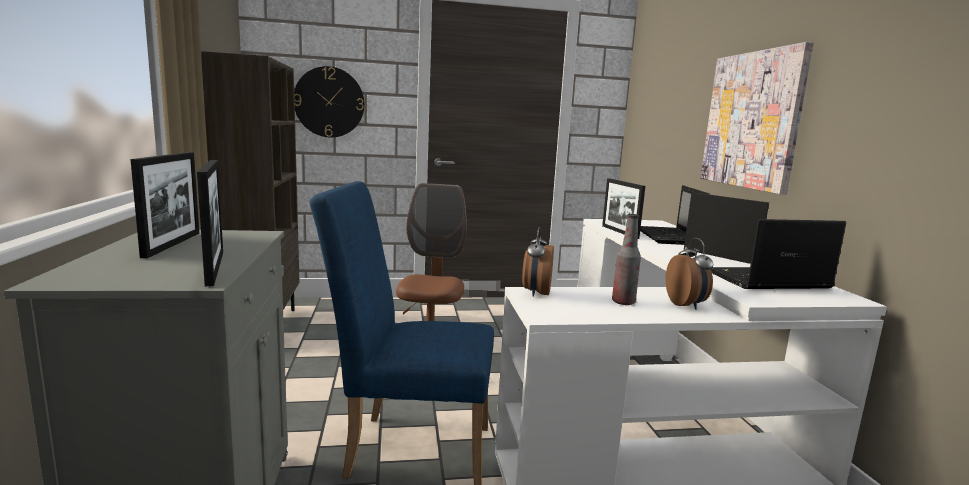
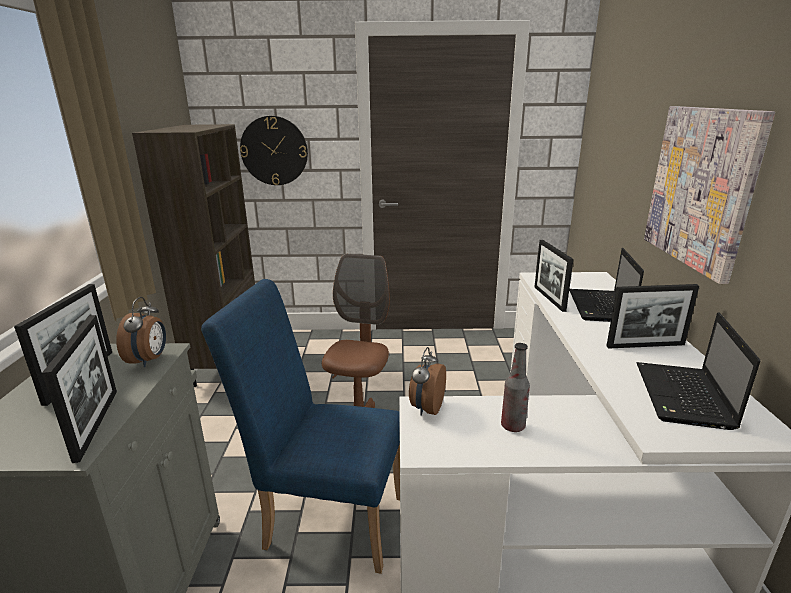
camera: 10 degrees right, 10 degrees up
(686, 304) = (582, 431): alarm clock -> alarm clock (149, 360)
(719, 256) = (645, 345): picture frame -> picture frame turned 120 degrees clockwise
(767, 281) = (684, 397): laptop -> laptop turned 75 degrees counterclockwise

